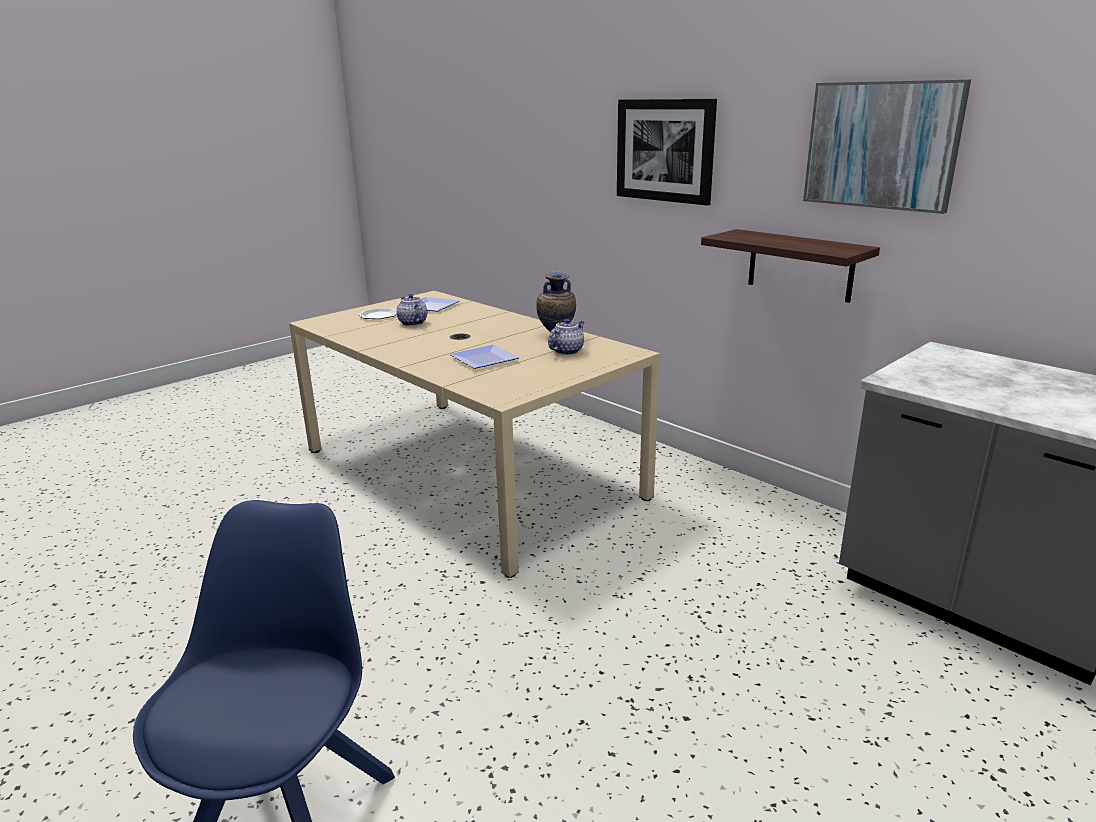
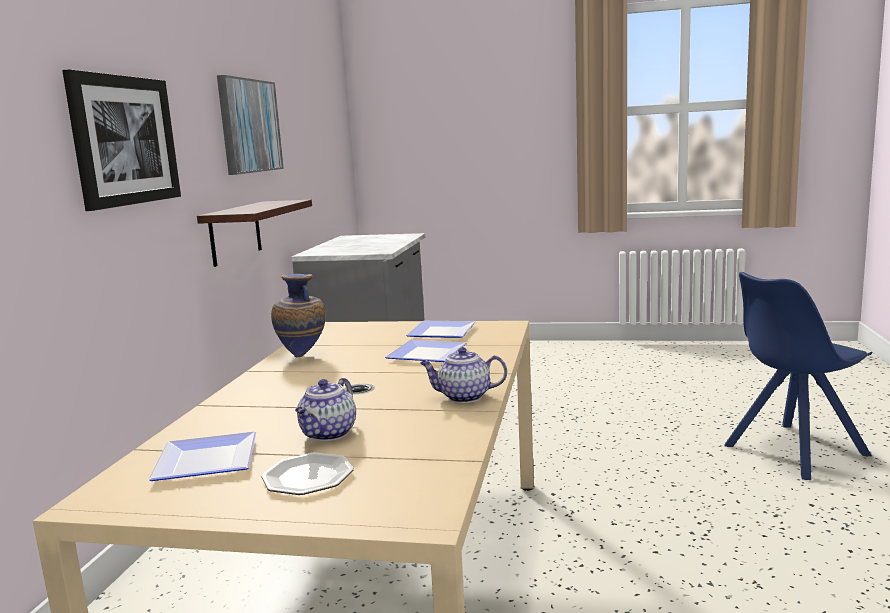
camera: 125 degrees left, 10 degrees down
(533, 375) = (440, 332): none -> plate
(567, 351) = (353, 340): teapot -> teapot (463, 397)

